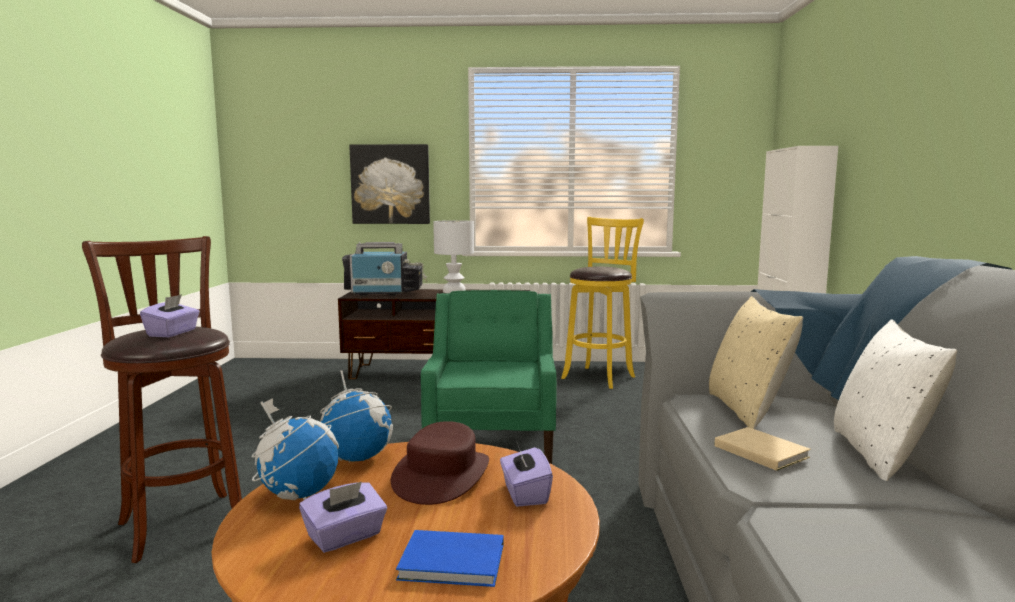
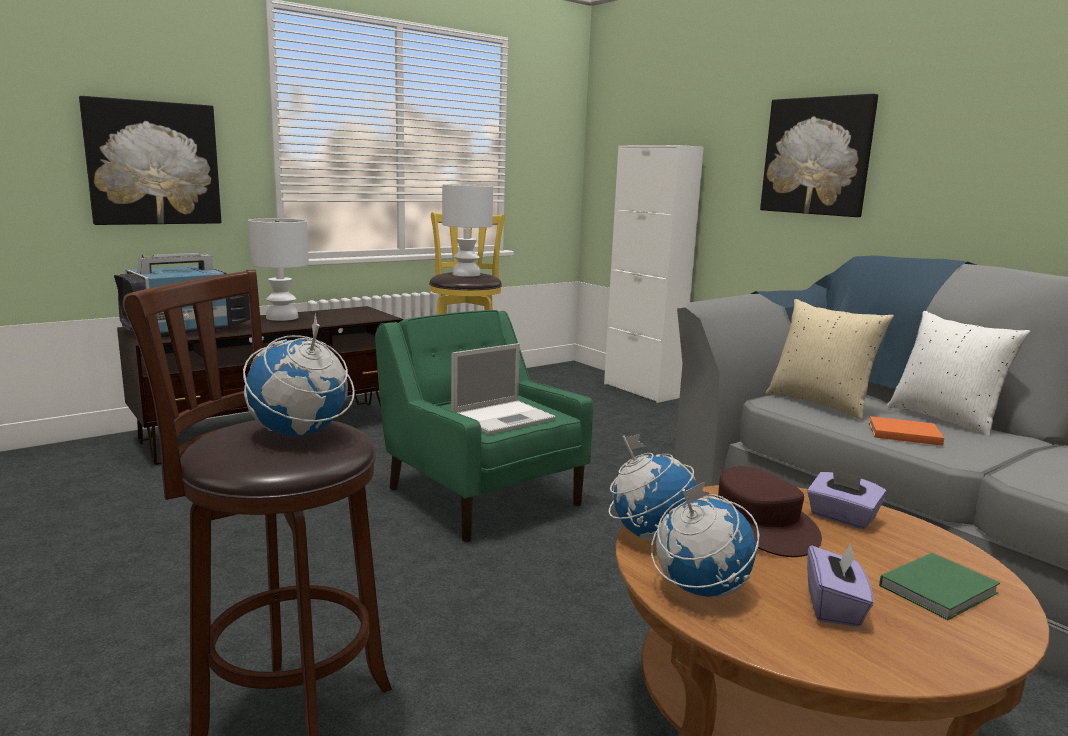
camera: 40 degrees left, 5 degrees up
(173, 333) = (299, 434): purple tissue box -> globe
(454, 563) = (941, 589): blue book -> green book
(484, 375) = (504, 417): none -> laptop
(600, 268) = (467, 274): none -> white table lamp
(760, 450) = (902, 433): beige book -> orange book
(920, 145) = (817, 156): none -> picture

